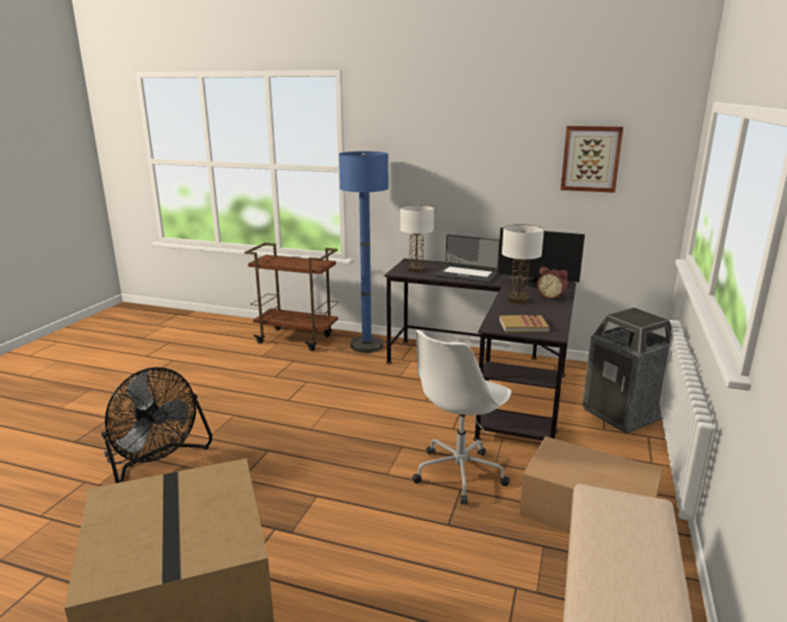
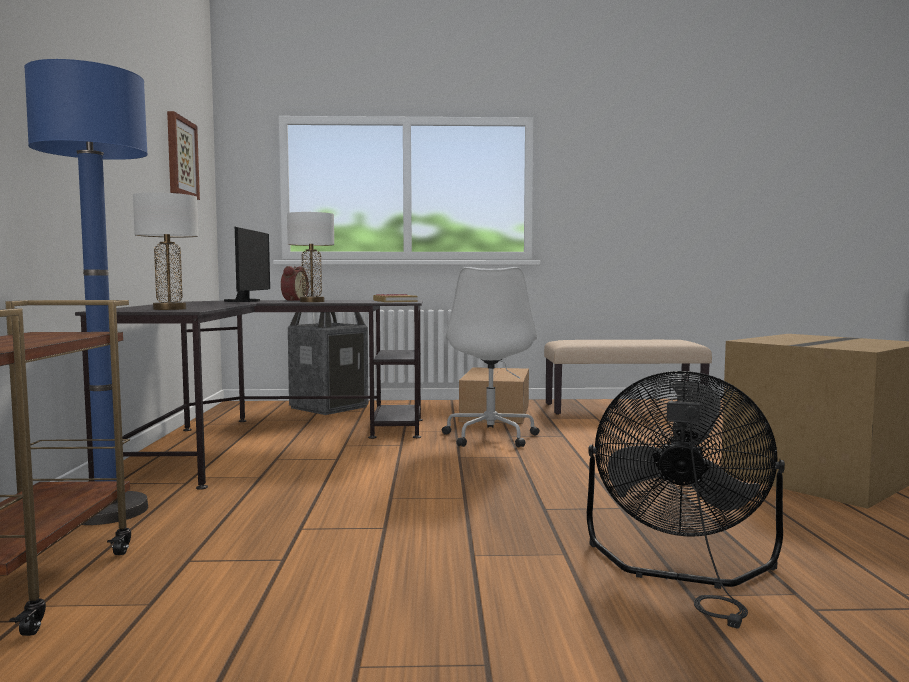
camera: 110 degrees left, 15 degrees down
(457, 476) = (490, 438): white office chair -> white office chair turned 75 degrees clockwise
(466, 274) = (201, 305): laptop -> none

